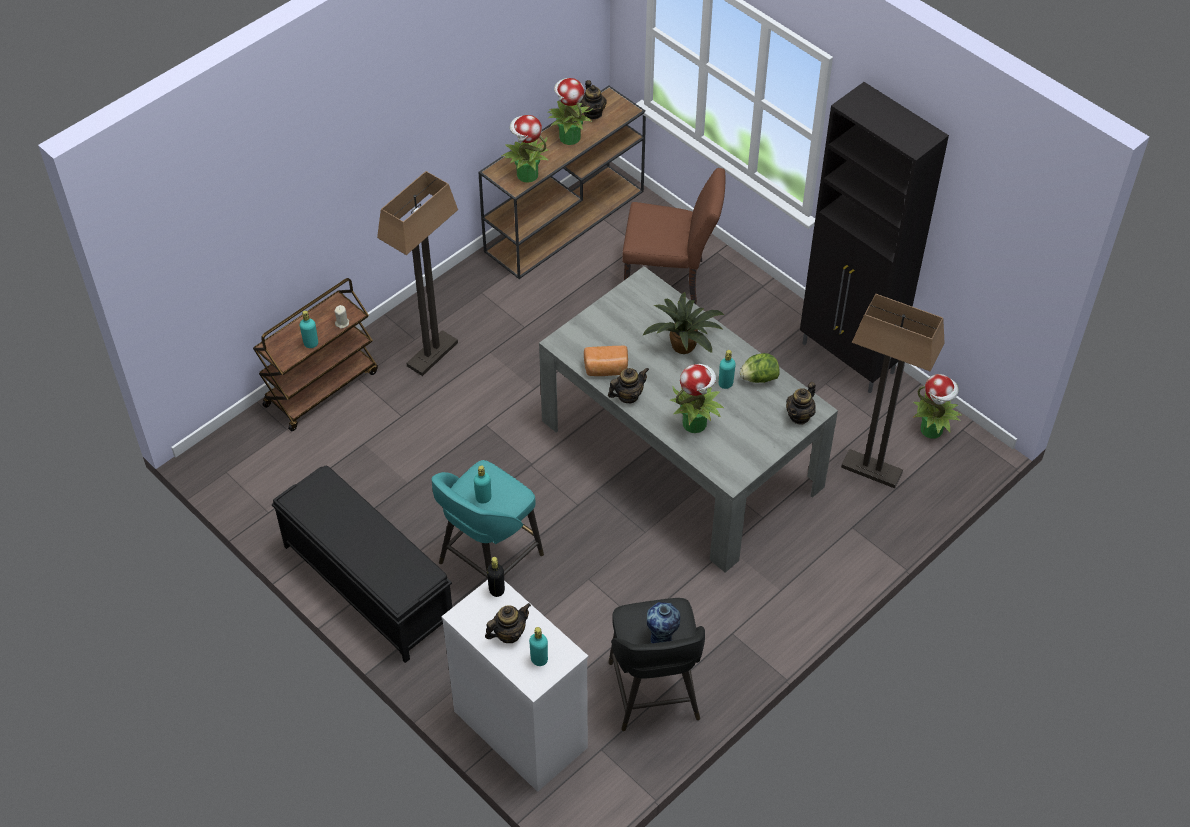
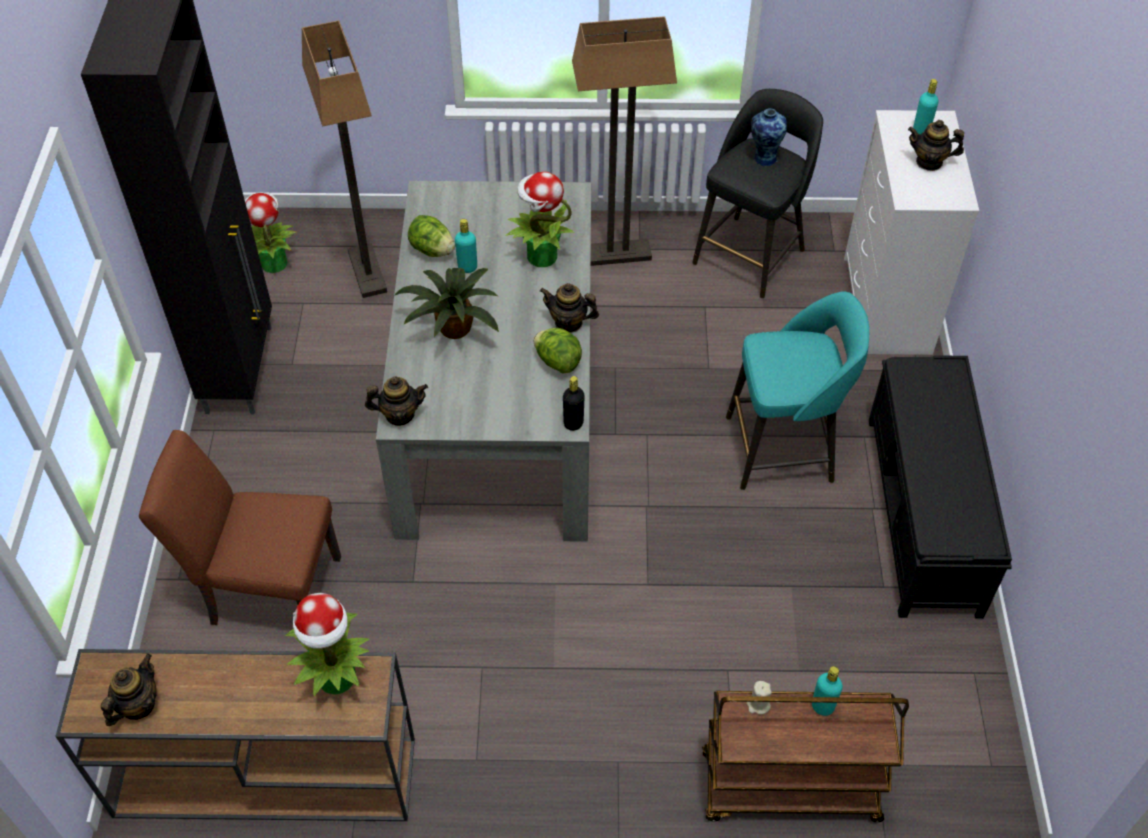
camera: 135 degrees left, 0 degrees up
(432, 354) = (617, 722): floor lamp -> floor lamp (617, 255)
(483, 498) = (801, 360): turquoise bottle -> none
(496, 590) = (908, 196): black bottle -> black bottle (573, 423)
(569, 137) = (215, 692): potted plant -> none
(606, 369) = (557, 361): bread -> lettuce
(670, 279) = (265, 589): brown chair -> brown chair turned 45 degrees counterclockwise
(800, 416) = (445, 198): teapot -> teapot (399, 414)

